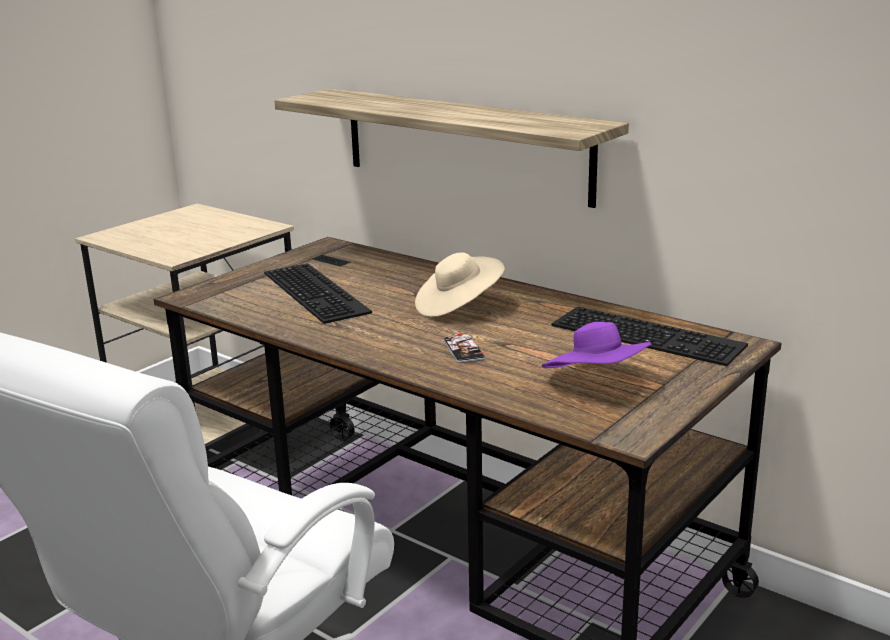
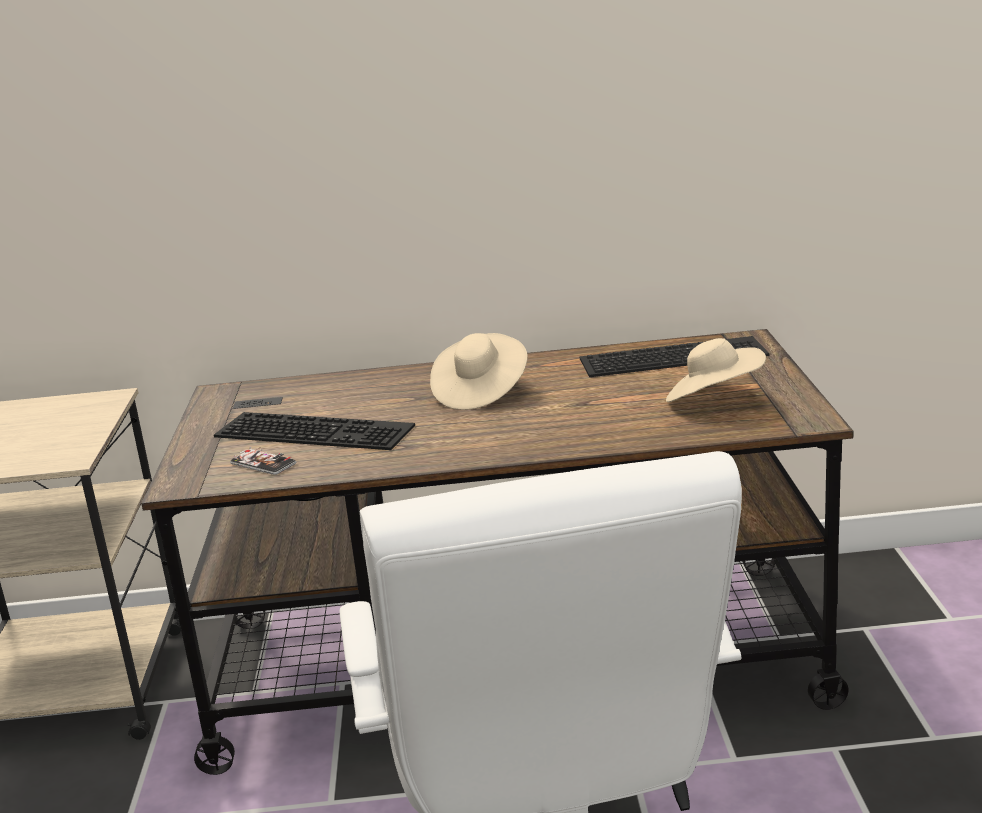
camera: 40 degrees left, 0 degrees up
(464, 144) = (387, 228): shelf -> none
(464, 350) = (565, 419): phone -> phone (263, 463)
(597, 382) = (713, 399): purple hat -> beige hat

